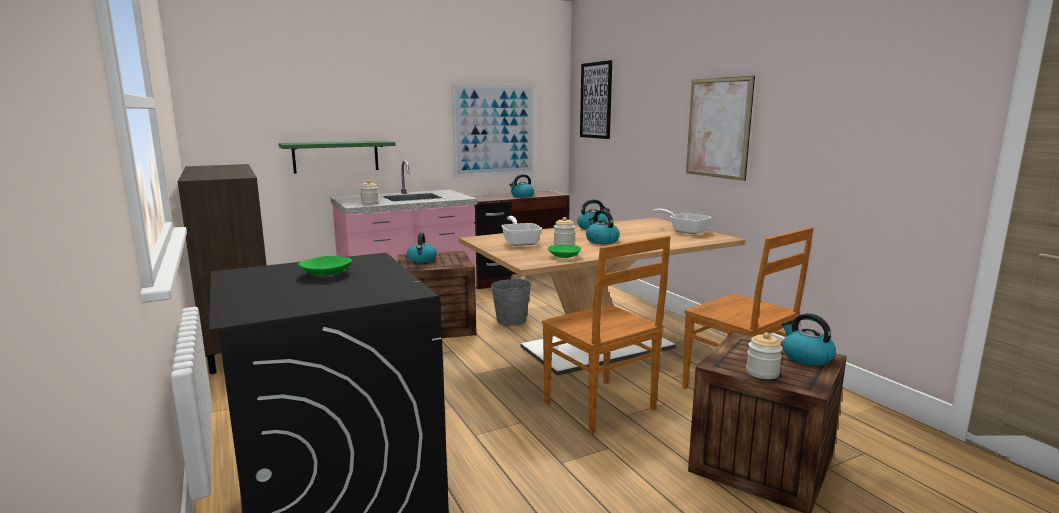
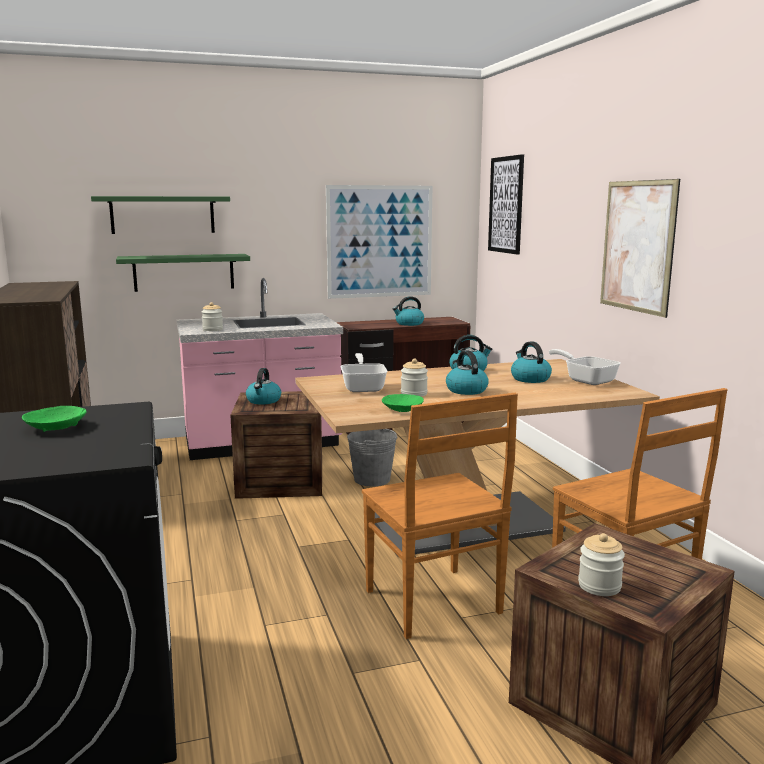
camera: 10 degrees right, 0 degrees up
(317, 107) = (162, 215): none -> green shelf
(806, 357) = (674, 569): kettle -> kettle (529, 379)

